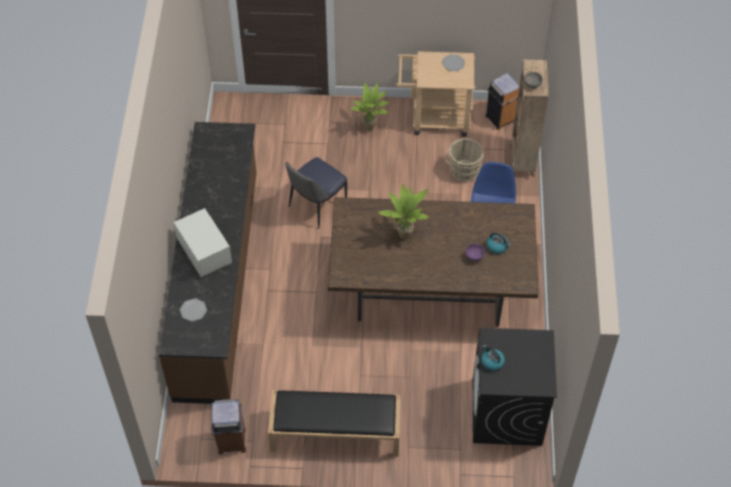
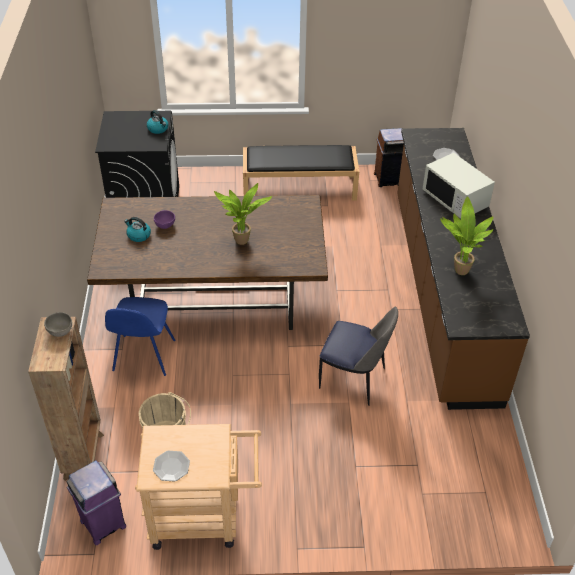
camera: 175 degrees right, 10 degrees down
(316, 206) = (354, 380): chair -> chair turned 75 degrees clockwise
(371, 128) = (297, 495): potted plant -> potted plant (458, 271)
(501, 119) = (103, 523): orange trash can -> purple trash can

